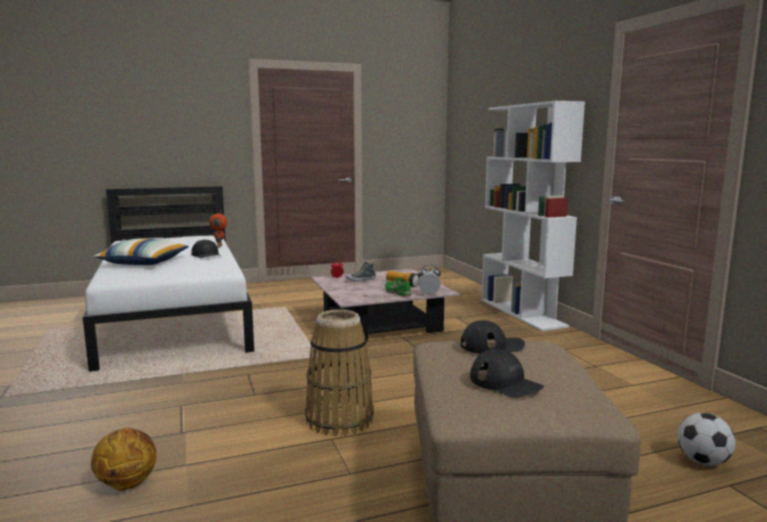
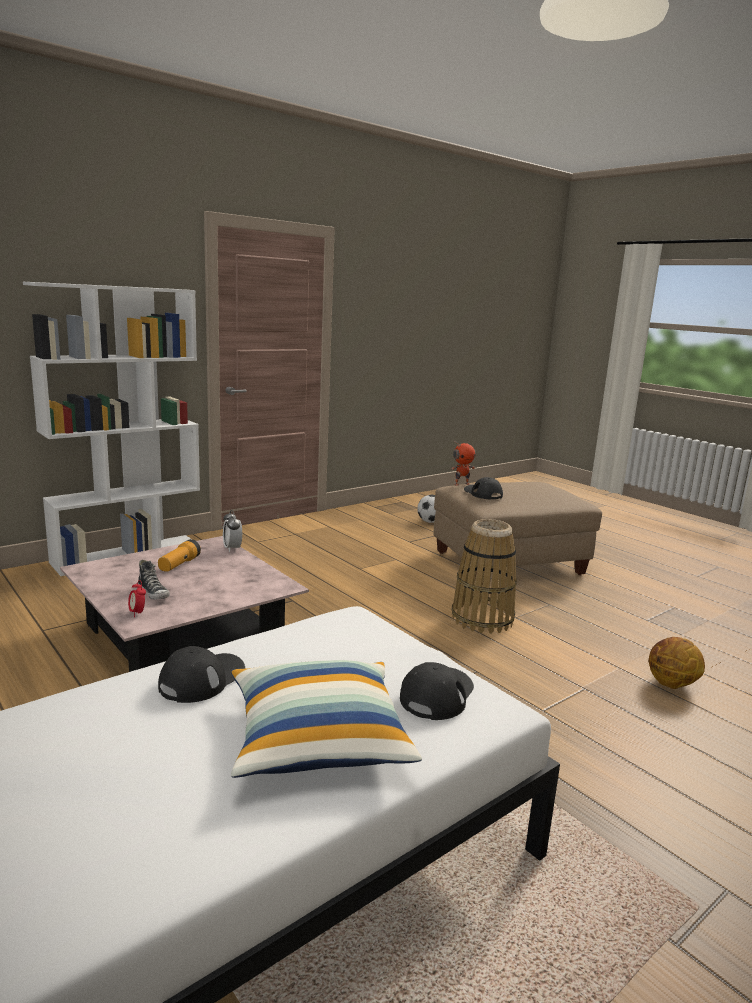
camera: 110 degrees left, 5 degrees up
(220, 246) = (71, 697): toy robot -> toy robot (461, 484)
(398, 293) = (232, 564): green shoe -> none
(505, 383) = (540, 490): black cap -> black cap (437, 694)

